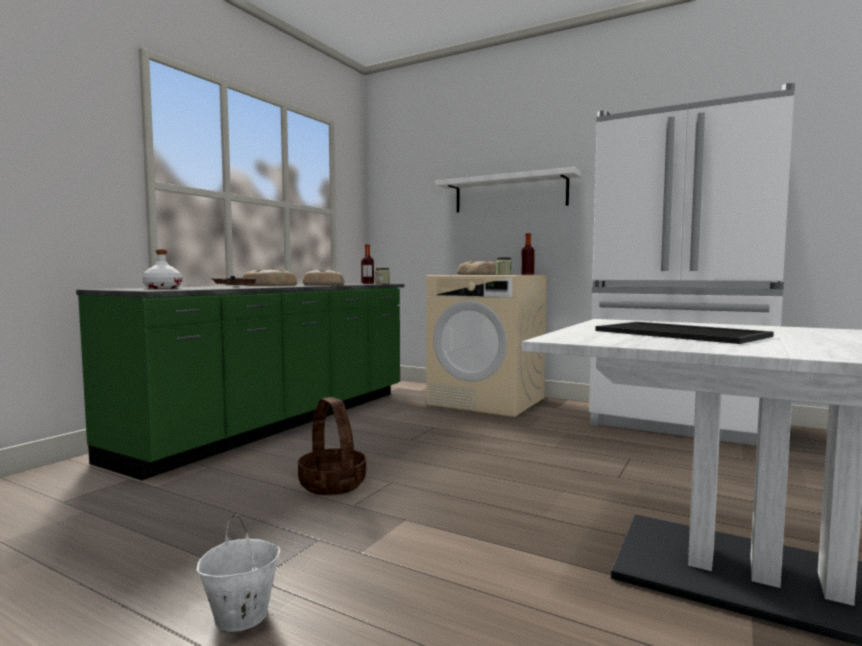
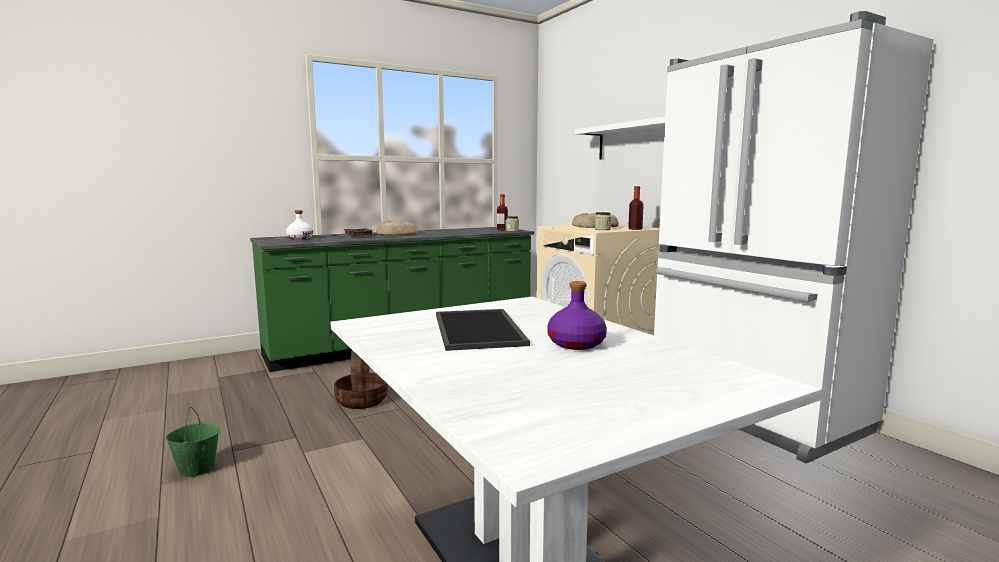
camera: 30 degrees right, 5 degrees up
(240, 616) = (196, 469): white bucket -> green bucket
(323, 284) = (454, 231): bread -> none
(792, 333) = (577, 344): none -> purple bottle

